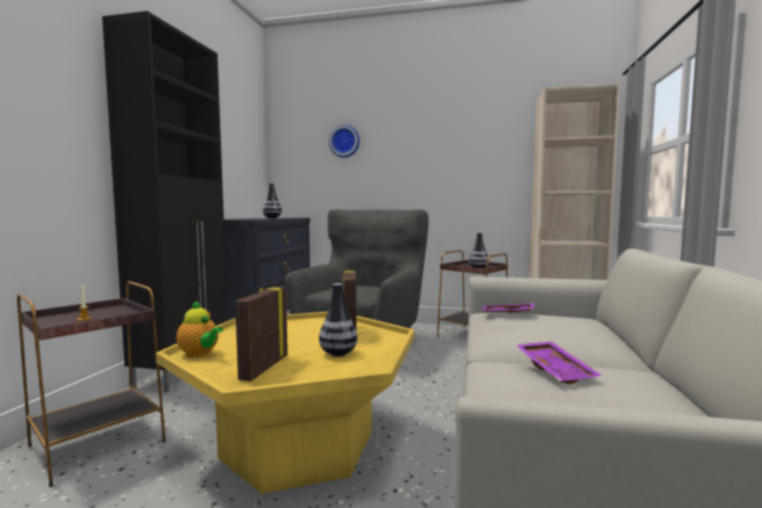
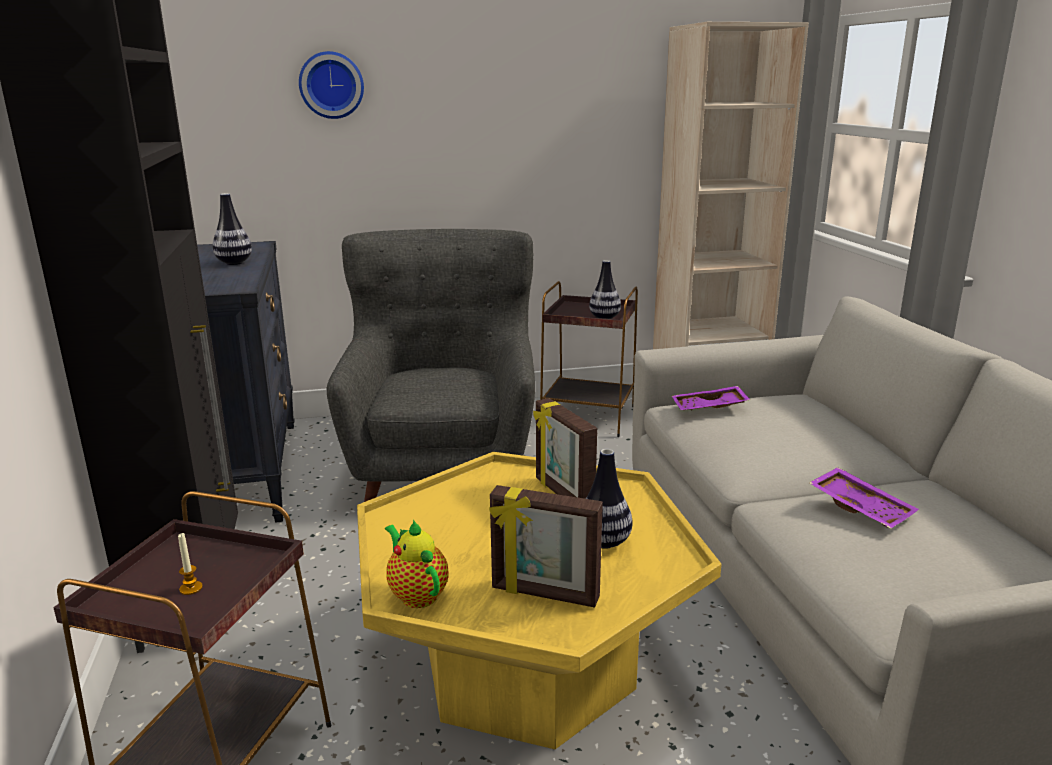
camera: 25 degrees left, 15 degrees up
(200, 354) = (416, 594): teapot -> teapot turned 135 degrees counterclockwise
(263, 367) = (544, 594): picture frame -> picture frame turned 60 degrees counterclockwise

